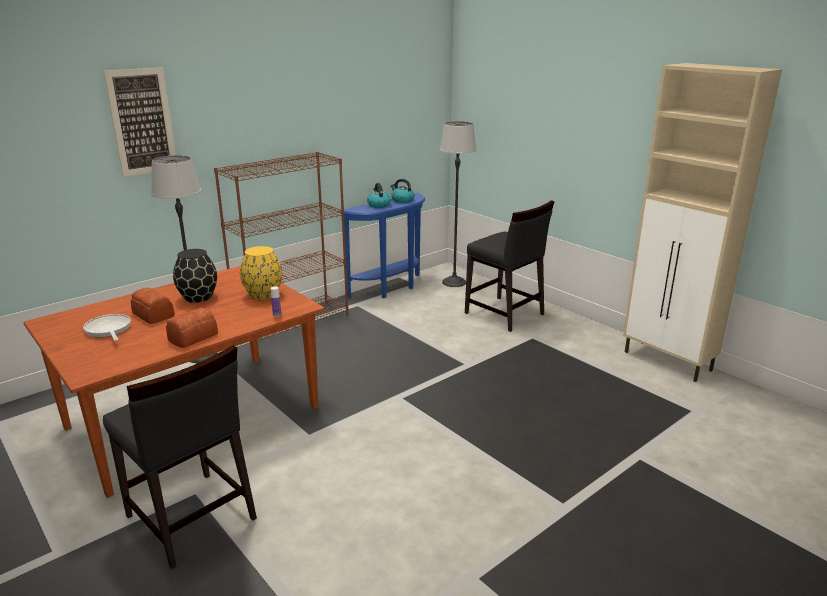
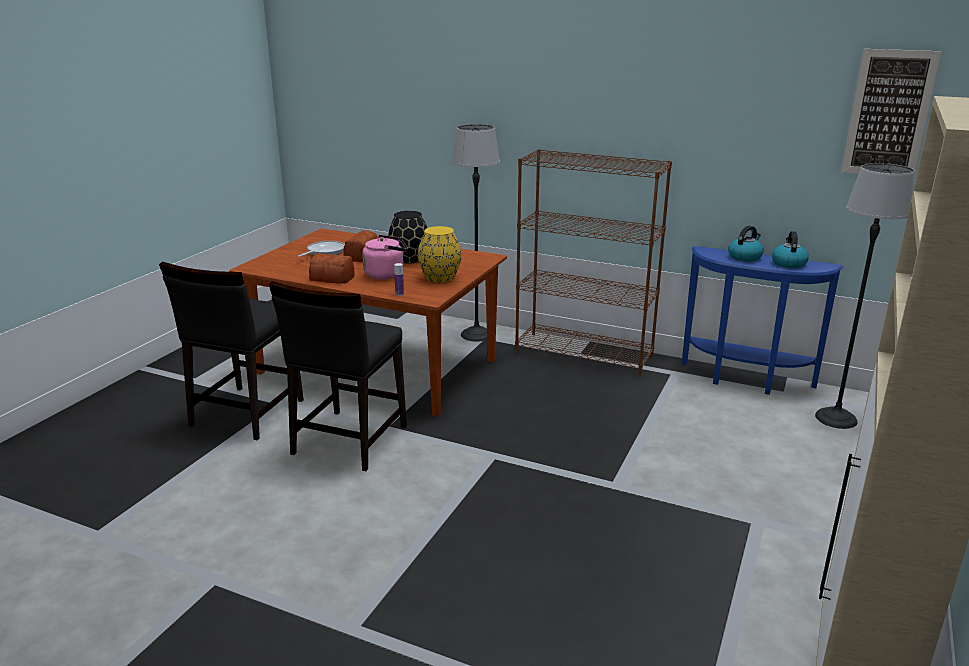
camera: 65 degrees right, 0 degrees up
(142, 122) = (480, 87): picture -> picture (888, 114)
(222, 312) = (386, 274): none -> pink kettle
(504, 314) = (795, 482): black chair -> black chair (348, 440)

